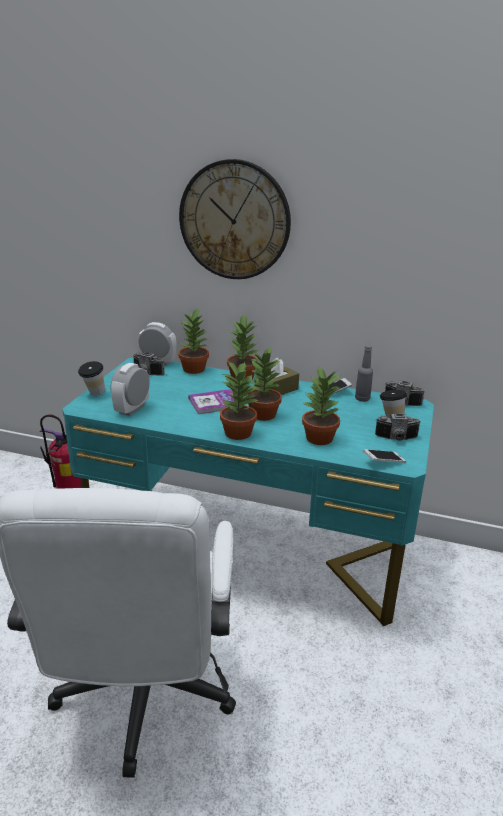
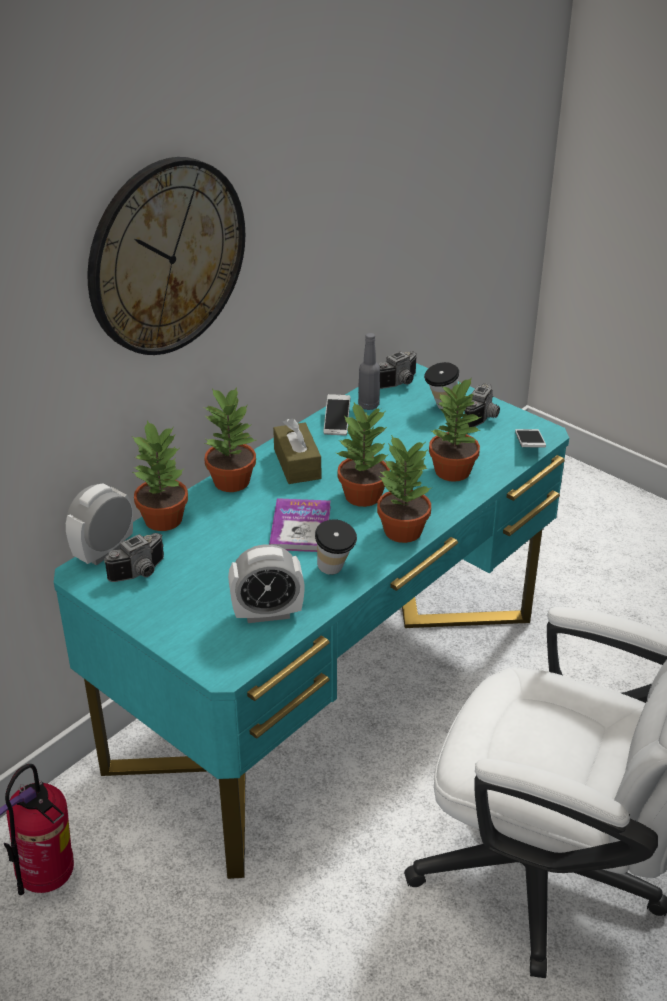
camera: 65 degrees left, 10 degrees up
(93, 394) = (181, 646): cup -> cup (335, 571)
(132, 409) = (267, 613): alarm clock -> alarm clock turned 60 degrees counterclockwise

